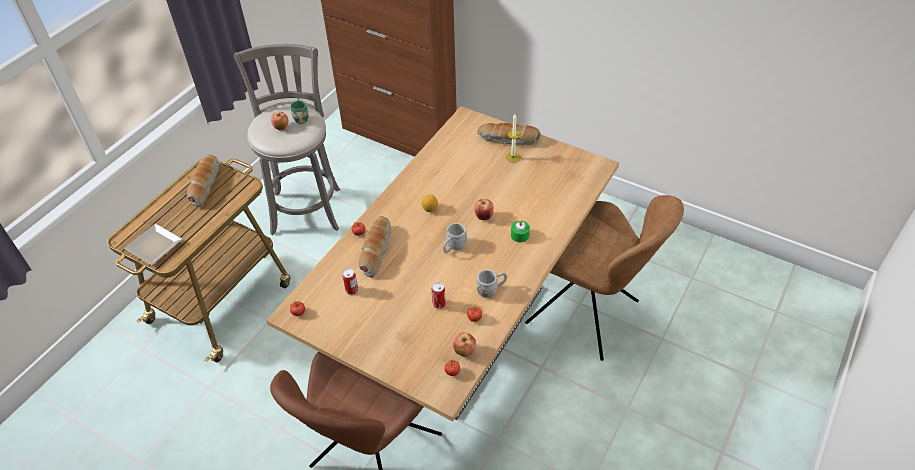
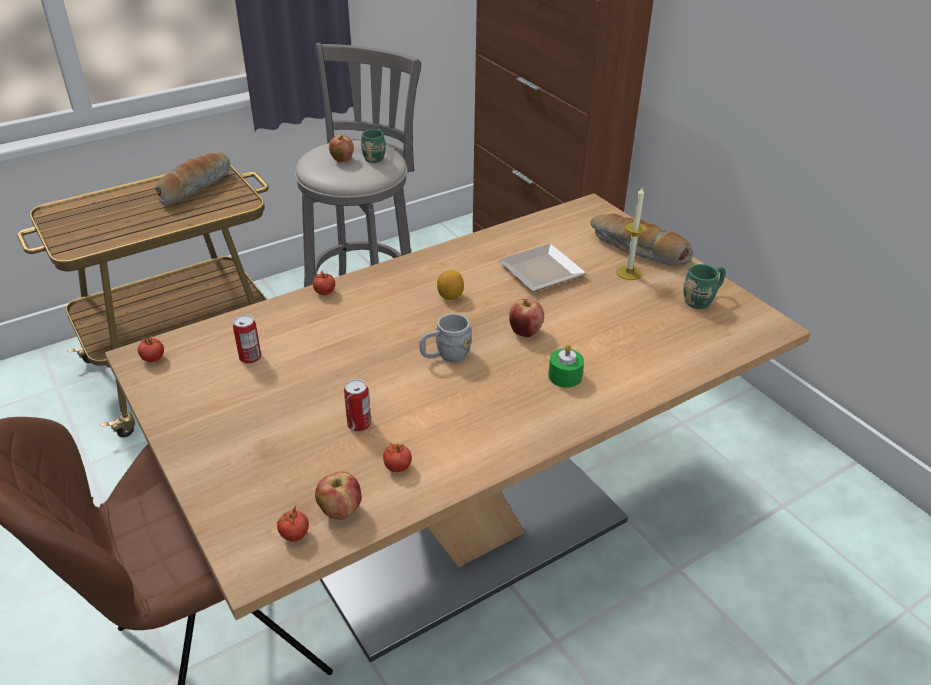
camera: 25 degrees right, 10 degrees down
(156, 246) = (78, 230): plate -> plate (544, 272)
(375, 250) = (328, 321): bread -> none
(491, 290) = (458, 436): grey mug -> none
(559, 161) = (702, 299): none -> green mug
(586, 314) = (680, 591): brown chair -> none

